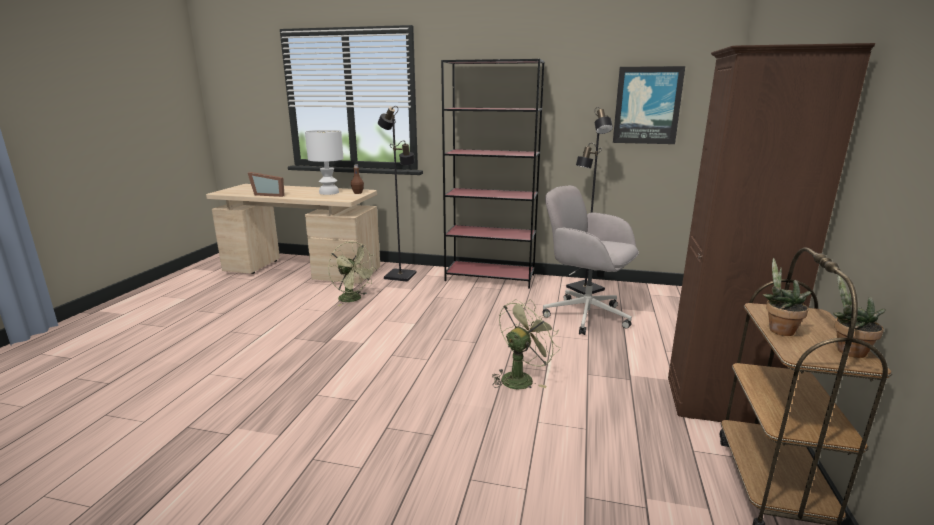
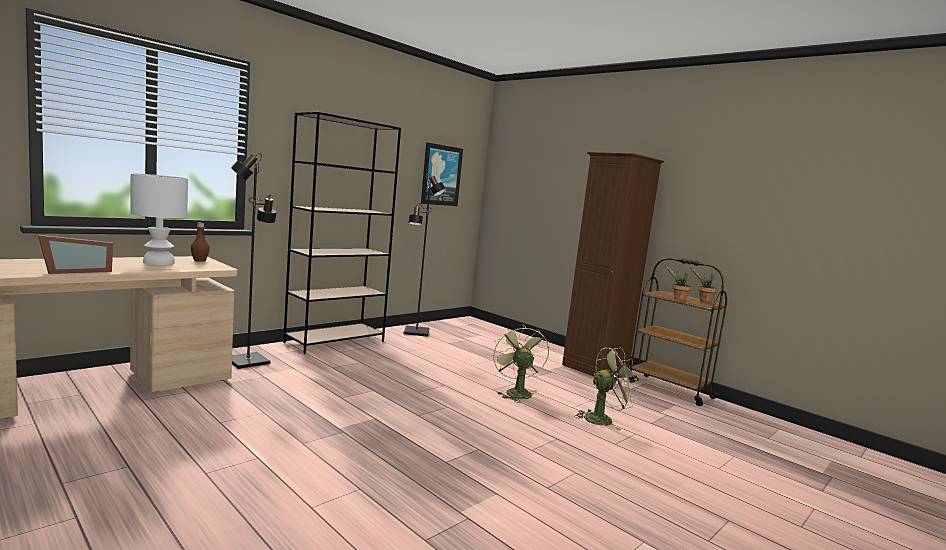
camera: 60 degrees left, 10 degrees down
(354, 299) = (261, 394): green fan -> green fan (603, 419)
(490, 277) = (335, 341): red bookcase -> beige bookcase
(585, 316) = (458, 348): grey office chair -> none

